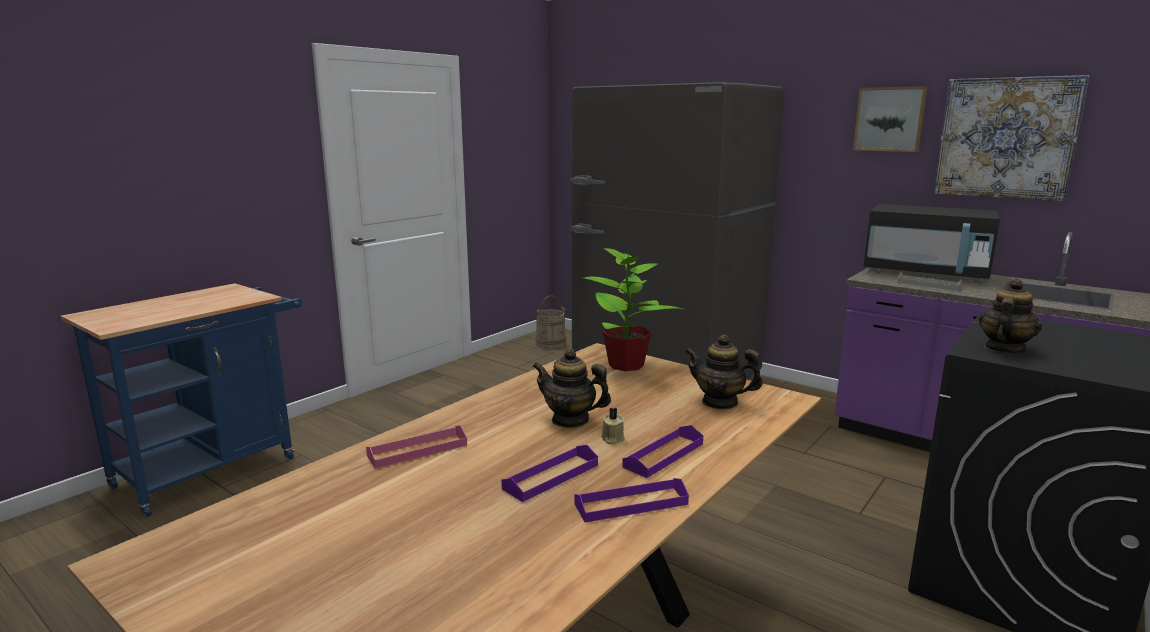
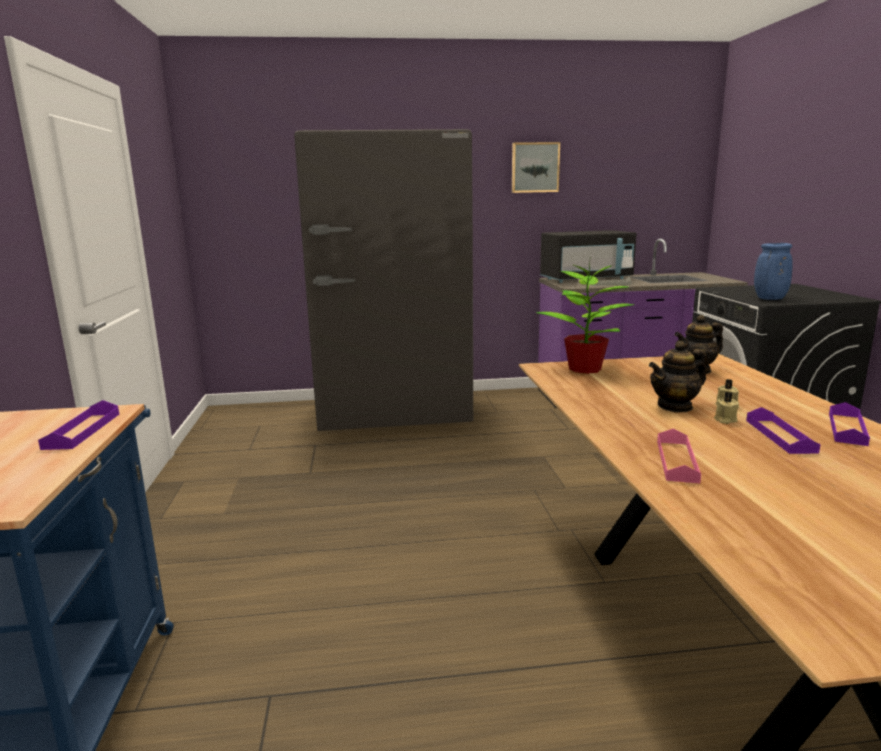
camera: 45 degrees left, 0 degrees up
(551, 344) = (242, 420): beige bucket -> none
(563, 446) = (724, 420): none -> beige candle
(664, 455) = (772, 402): purple tray -> purple tray (82, 430)
(1004, 349) = (769, 299): teapot -> blue vase
(1006, 138) = (609, 179): picture -> none

